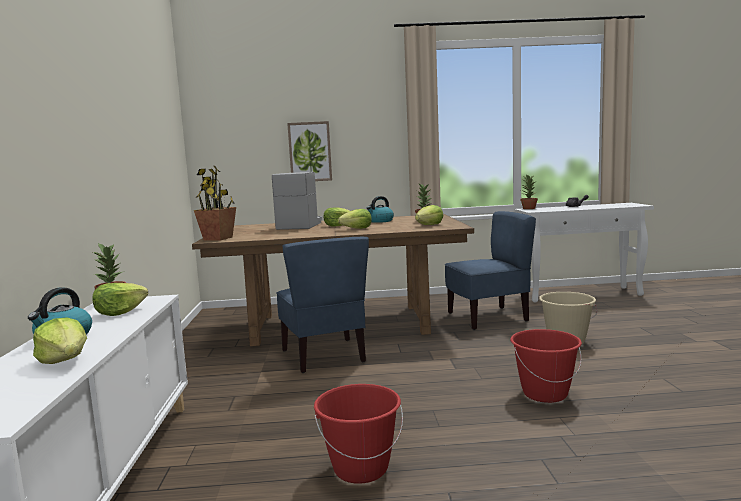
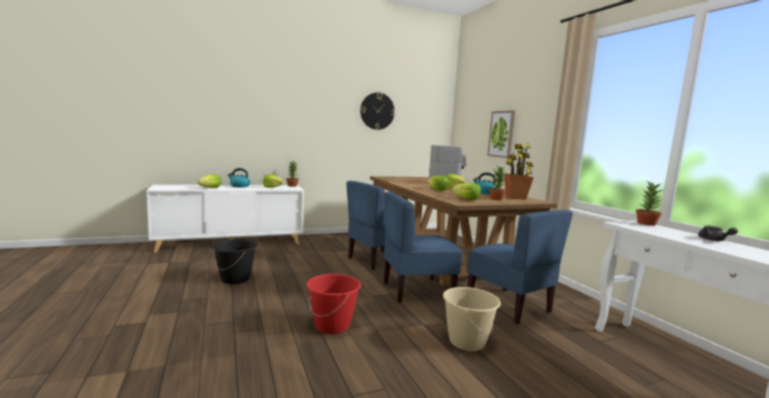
camera: 70 degrees right, 0 degrees up
(139, 125) = (377, 111): none -> wall clock
(218, 238) = (388, 177): potted plant -> potted plant (515, 198)
(361, 468) = (235, 279): red bucket -> black bucket
(444, 346) = (417, 291): none -> blue chair

